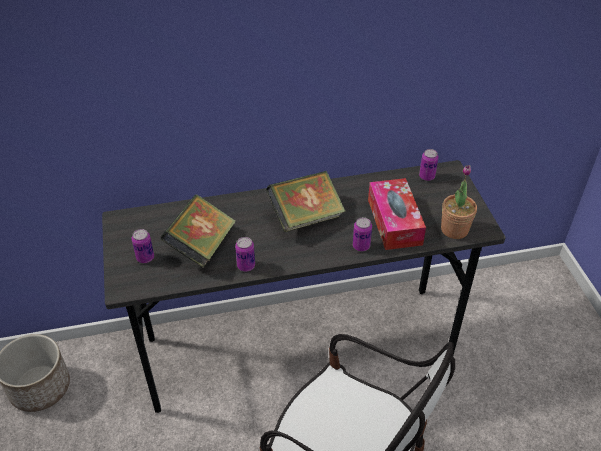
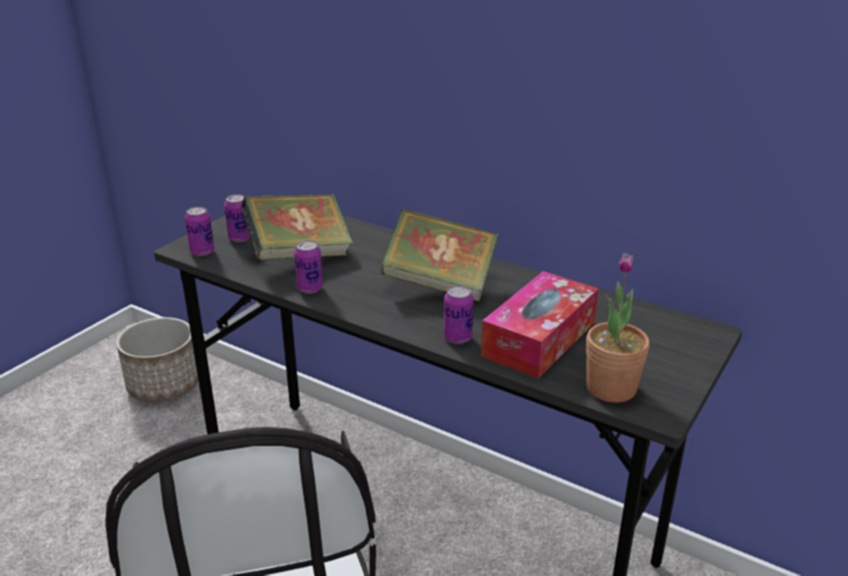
camera: 45 degrees right, 15 degrees down
(426, 176) = (661, 321): can -> can (202, 252)

